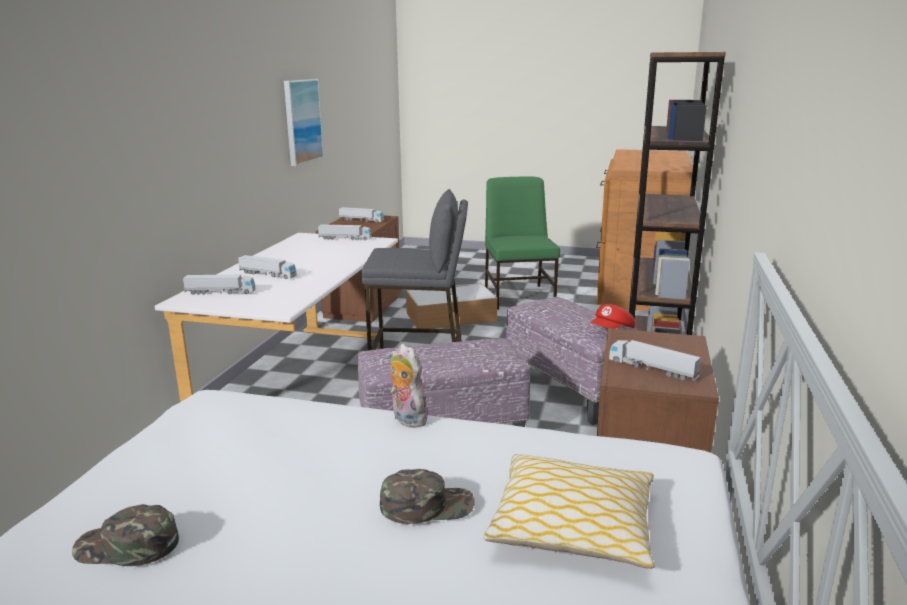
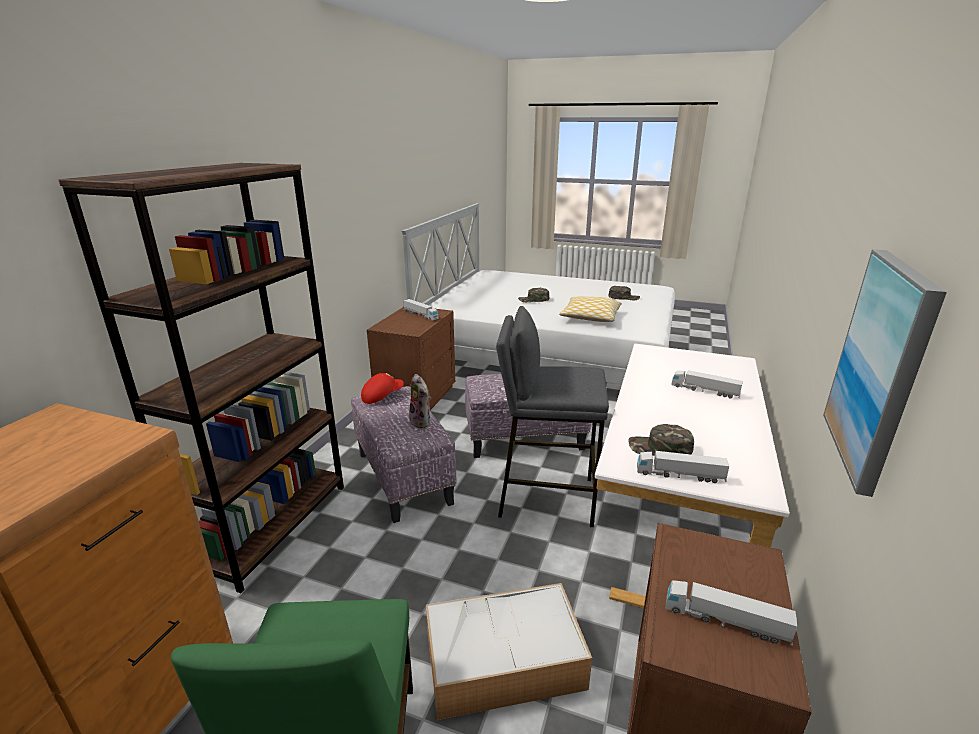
camera: 175 degrees left, 5 degrees up
(220, 292) = (719, 368): toy truck -> none
(347, 246) = (660, 448): none -> green cap
(406, 419) = (544, 321): plush toy -> plush toy (422, 422)
(573, 526) = (488, 297): pillow -> pillow (590, 317)

